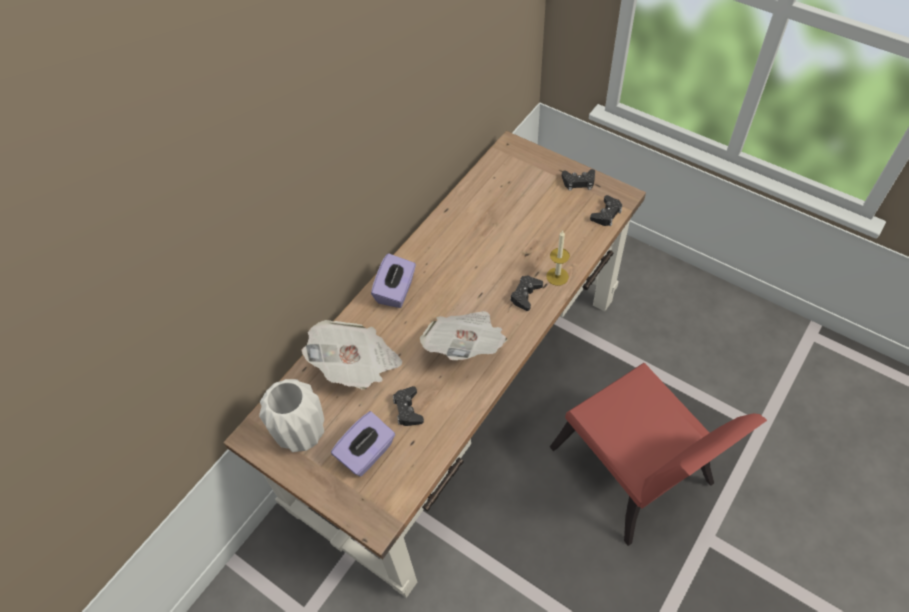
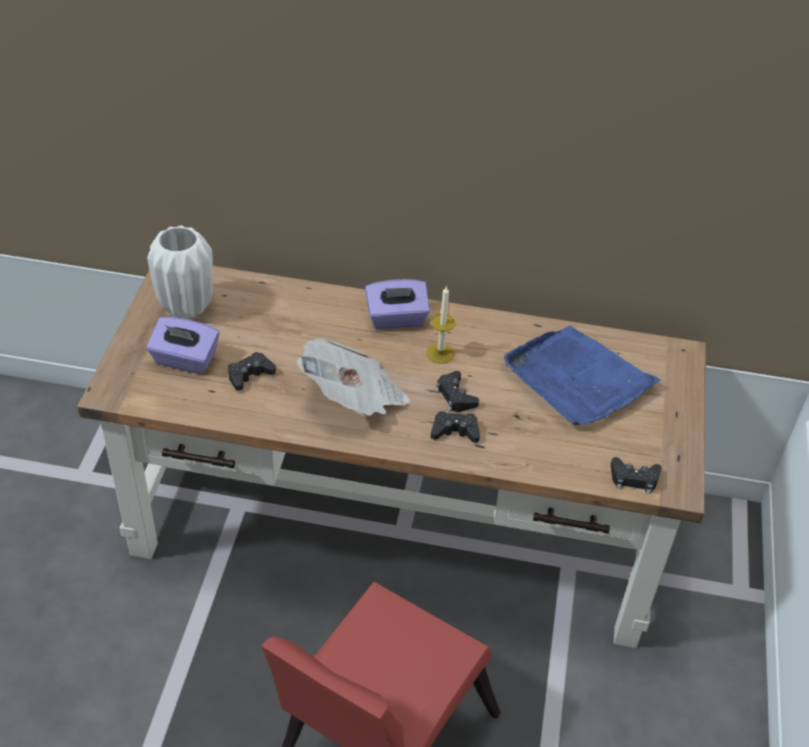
camera: 60 degrees right, 10 degrees down
(357, 365) = (285, 319): newspaper -> none
(508, 208) = (577, 379): none -> blue tray
(557, 276) = (500, 454): candle -> candle (440, 353)
(578, 182) = (669, 436): black game controller -> black game controller (455, 396)

